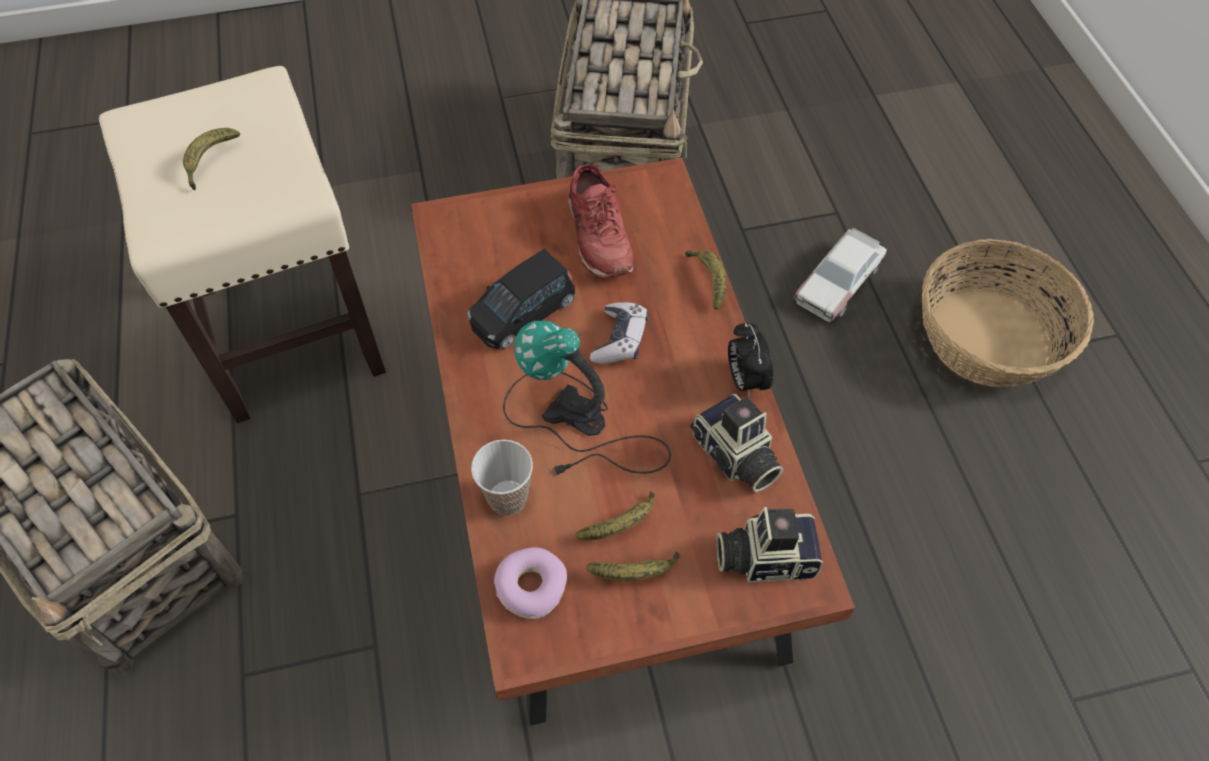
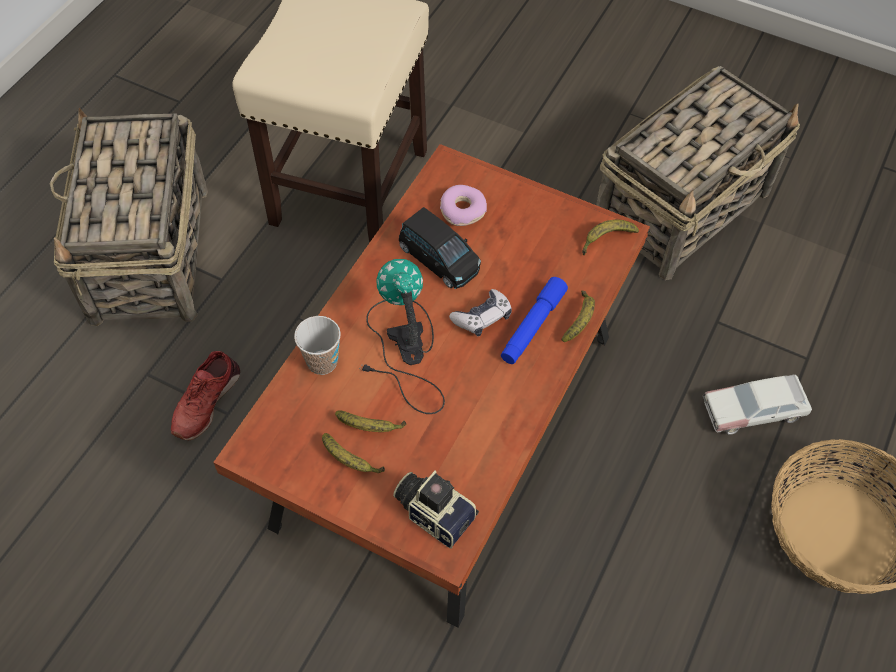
camera: 40 degrees right, 0 degrees up
(210, 161) = (328, 42): banana -> banana (606, 240)
(523, 313) = (439, 259): black toy car -> black toy car turned 135 degrees counterclockwise
(531, 586) = (286, 421): donut -> donut (463, 210)
(597, 236) = (536, 241): red shoe -> red shoe (205, 401)
(673, 315) = (533, 326): none -> blue flashlight
(734, 457) = (478, 441): camera -> none
(745, 379) = (536, 400): alarm clock -> none

